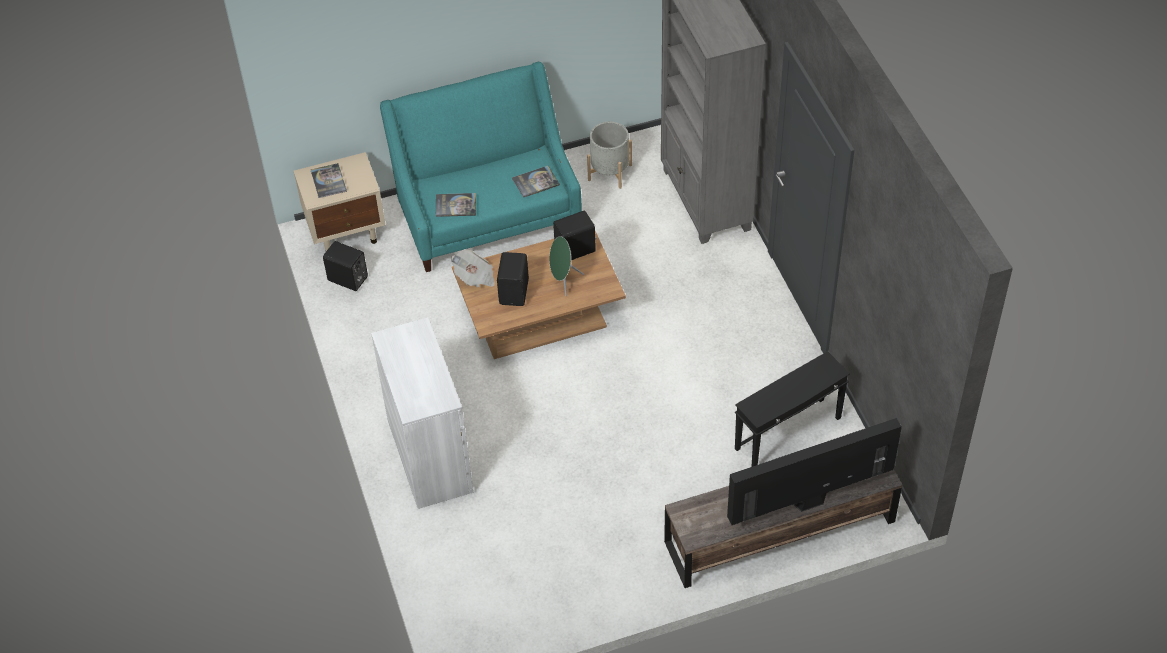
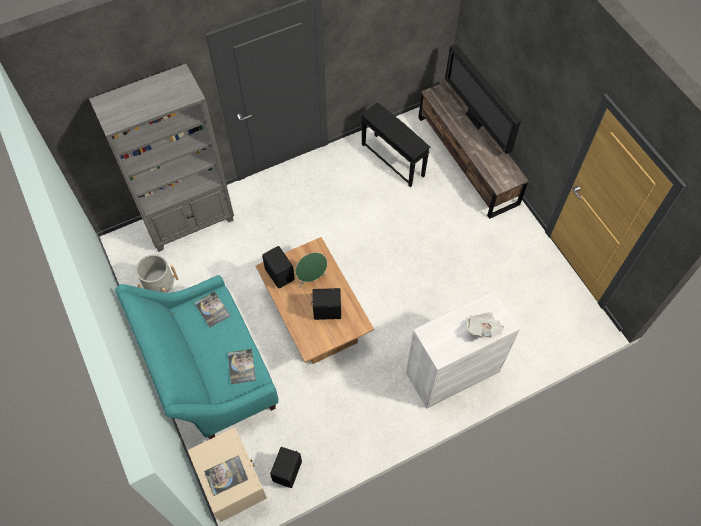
camera: 100 degrees left, 10 degrees up
(475, 277) = (315, 341): newspaper -> newspaper (483, 328)

